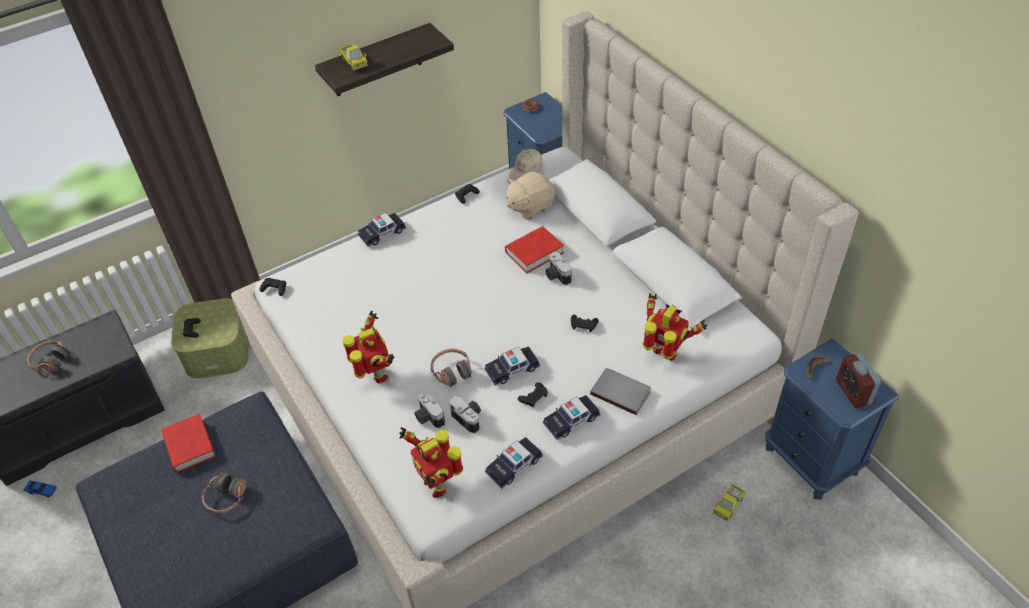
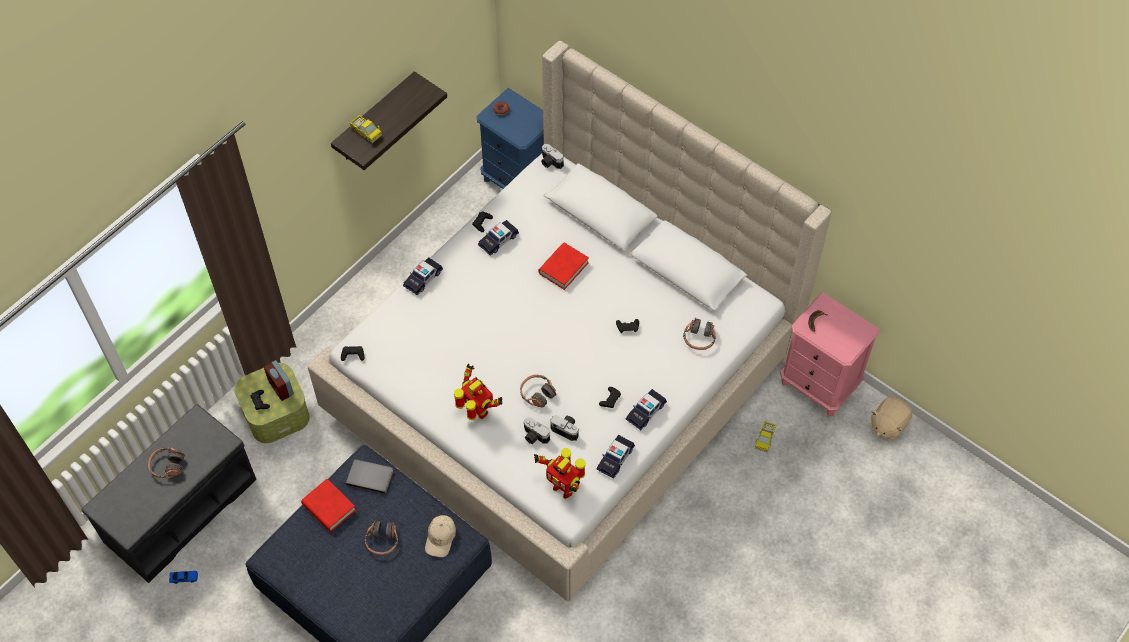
camera: 20 degrees left, 10 degrees up
(512, 369) = (585, 380): toy car -> toy car (498, 240)
(526, 170) = (525, 184): beige cap -> beige cap (441, 538)
(530, 206) = (542, 222): beige plush toy -> beige plush toy (888, 424)
(556, 275) = (590, 286): camera -> camera (550, 162)
(621, 391) = (676, 378): grey book -> grey book (370, 476)
(664, 355) = (699, 338): toy robot -> headphones
(811, 459) = (819, 384): blue nightstand -> pink nightstand
(853, 392) = (846, 335): alarm clock -> alarm clock (281, 388)

